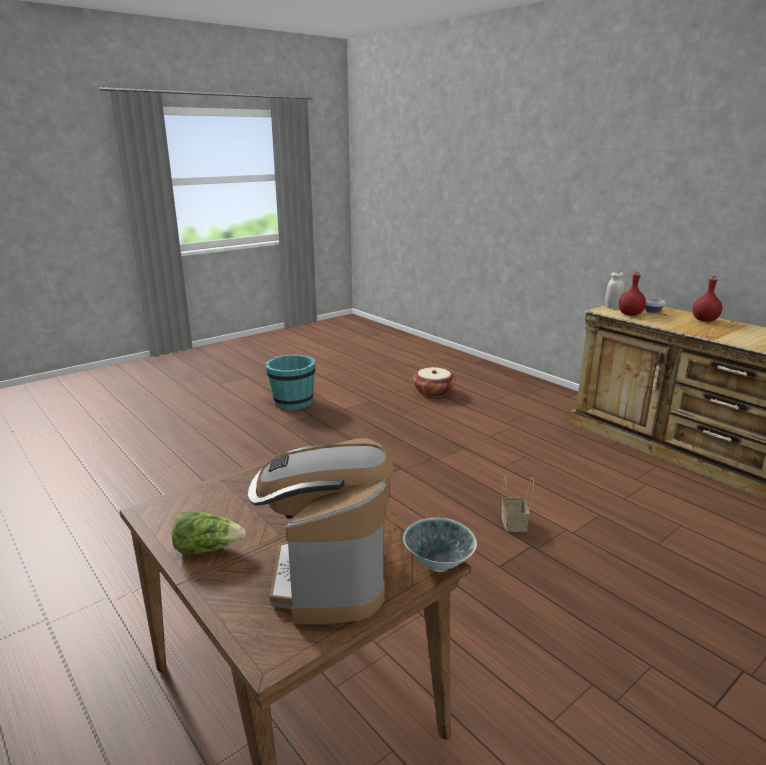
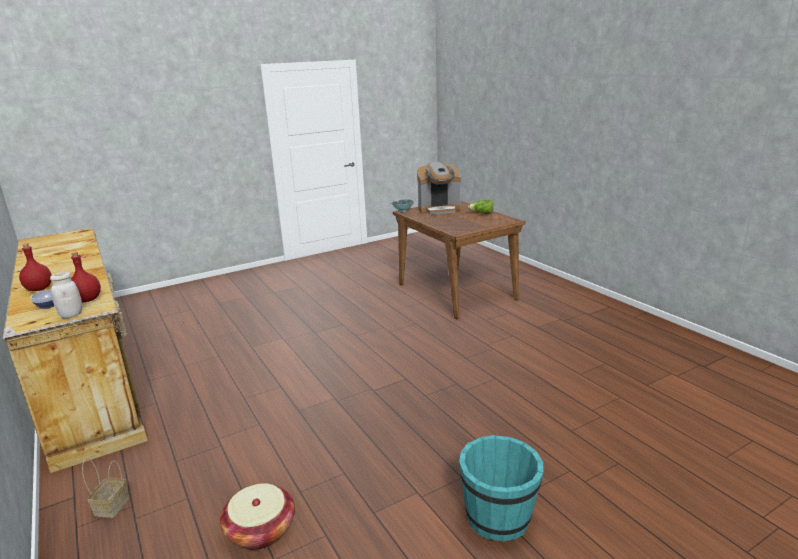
camera: 170 degrees left, 0 degrees up
(328, 578) = (439, 209): coffee machine -> coffee machine turned 75 degrees clockwise
(514, 524) = (314, 344): basket -> basket (112, 505)

